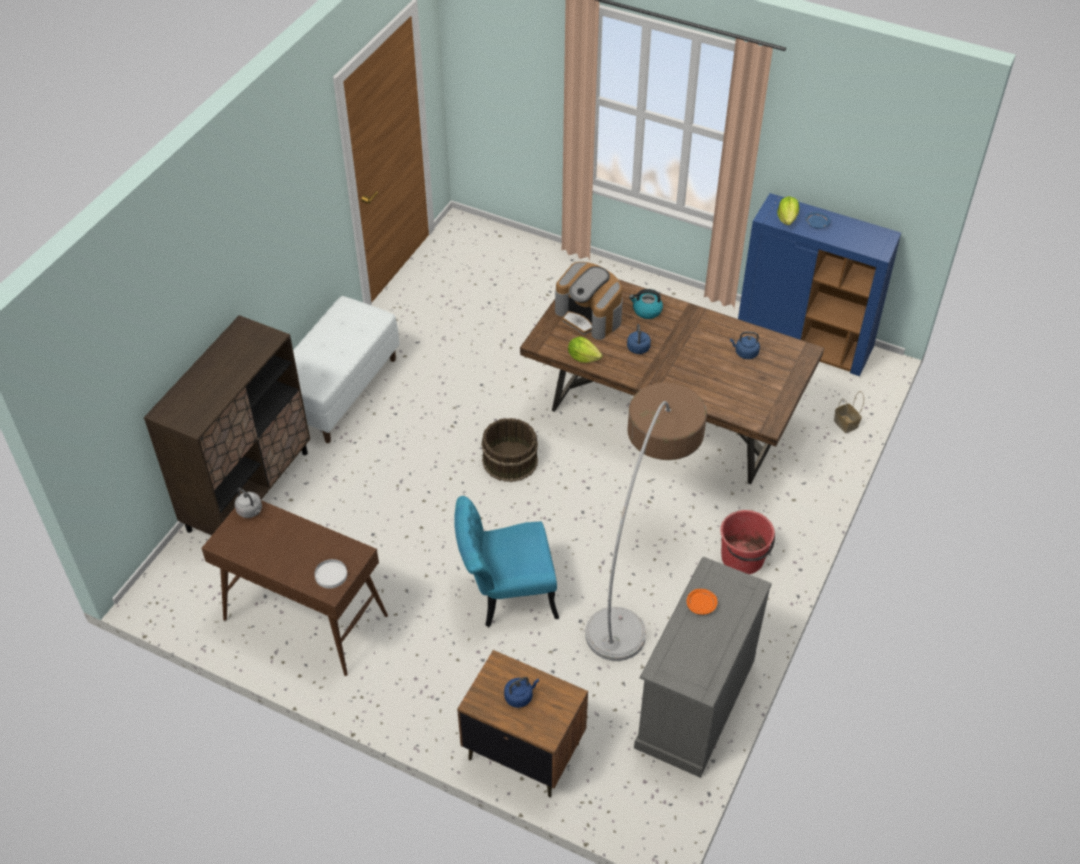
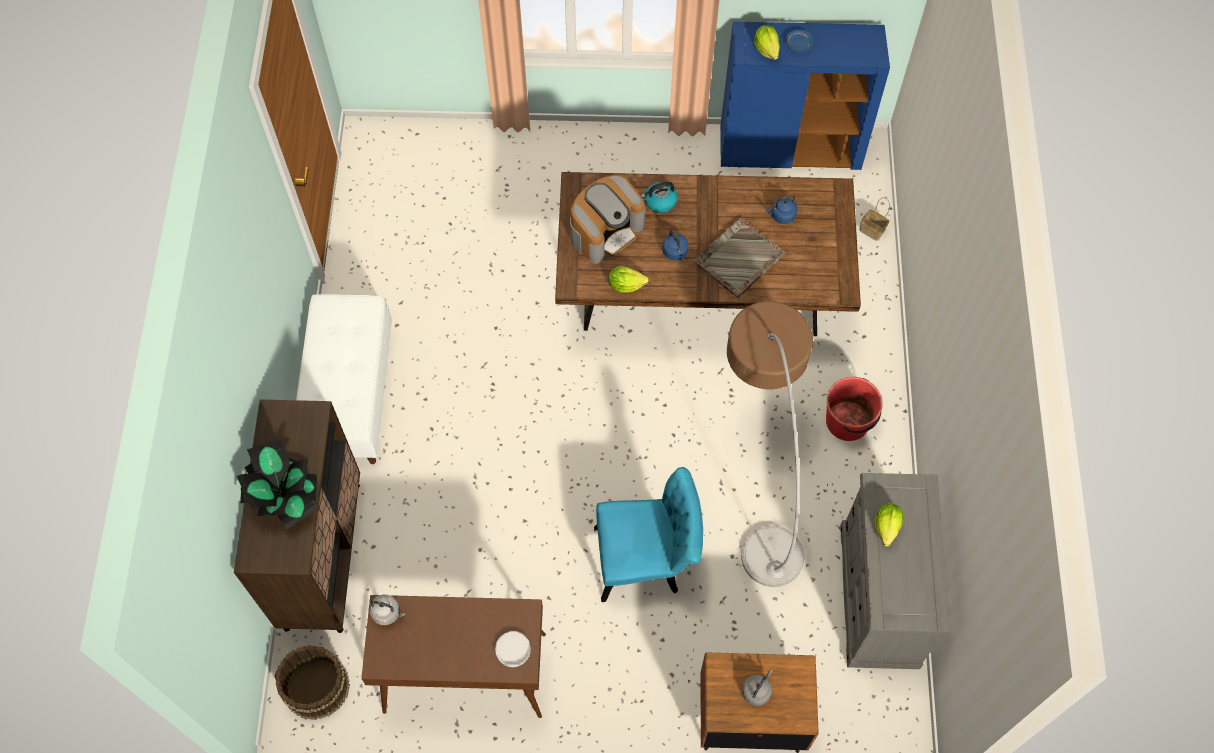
camera: 25 degrees left, 15 degrees up
(214, 382) = (284, 496): none -> potted plant
(505, 595) = (647, 559): turquoise chair -> turquoise chair turned 150 degrees counterclockwise
(509, 461) = (572, 407): brown bucket -> brown bucket (315, 687)
(520, 696) = (757, 691): blue kettle -> grey kettle
(590, 315) = (606, 230): coffee machine -> coffee machine turned 60 degrees counterclockwise
(689, 371) = (738, 259): none -> grey tray
(701, 604) = (886, 527): orange plate -> lettuce

